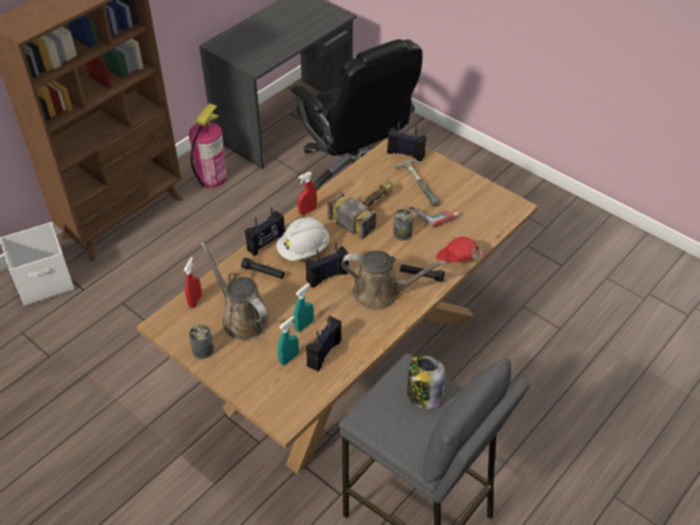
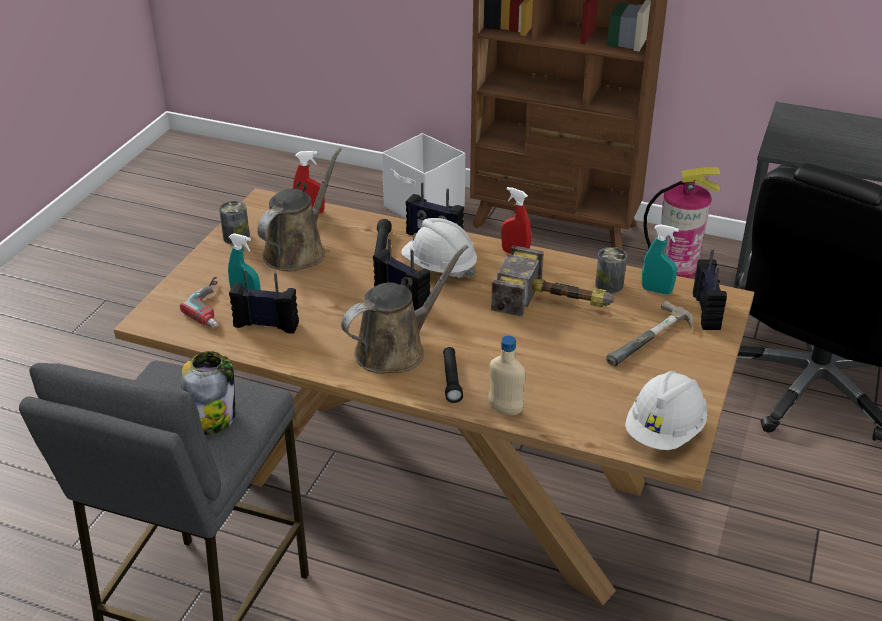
camera: 70 degrees right, 10 degrees down
(304, 325) = (306, 298): turquoise spray bottle -> turquoise spray bottle (656, 290)
(381, 293) = (396, 349): brown watering can -> brown watering can turned 120 degrees counterclockwise
(402, 233) = (527, 344): can -> can (609, 285)
(432, 213) = (591, 364): power drill -> power drill (215, 306)
(457, 260) = (505, 410): red cap -> beige bottle
(498, 205) = (665, 431): none -> white hard hat

